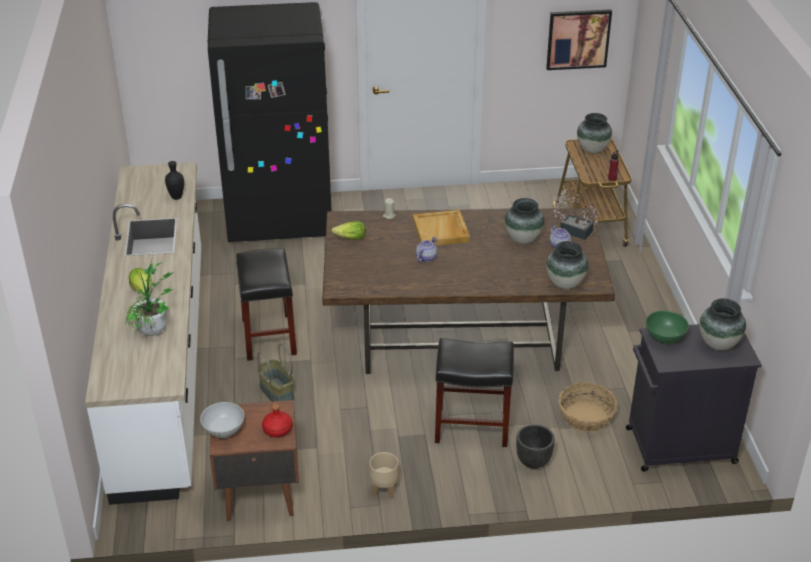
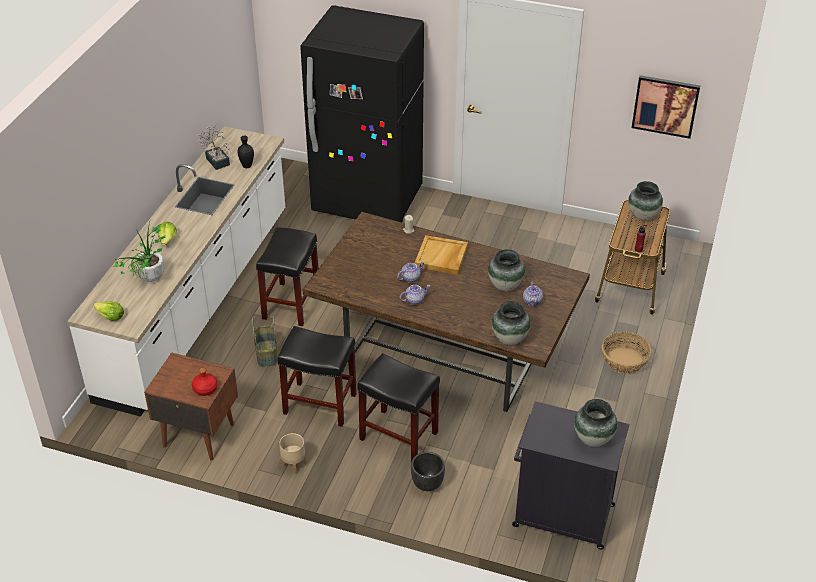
camera: 25 degrees right, 5 degrees up
(224, 430) = (167, 376): white bowl -> none
(350, 238) = (362, 242): lettuce -> lettuce (110, 317)
(368, 423) = (319, 404): none -> black stool
(446, 276) = (414, 300): none -> teapot
(573, 229) = (556, 290): potted plant -> potted plant (216, 160)
(586, 417) = (500, 461): basket -> basket (624, 361)
(665, 338) = (549, 417): green bowl -> none

